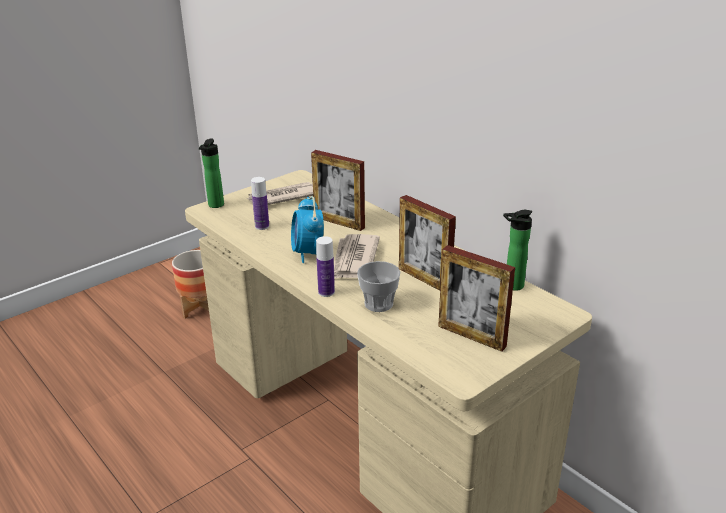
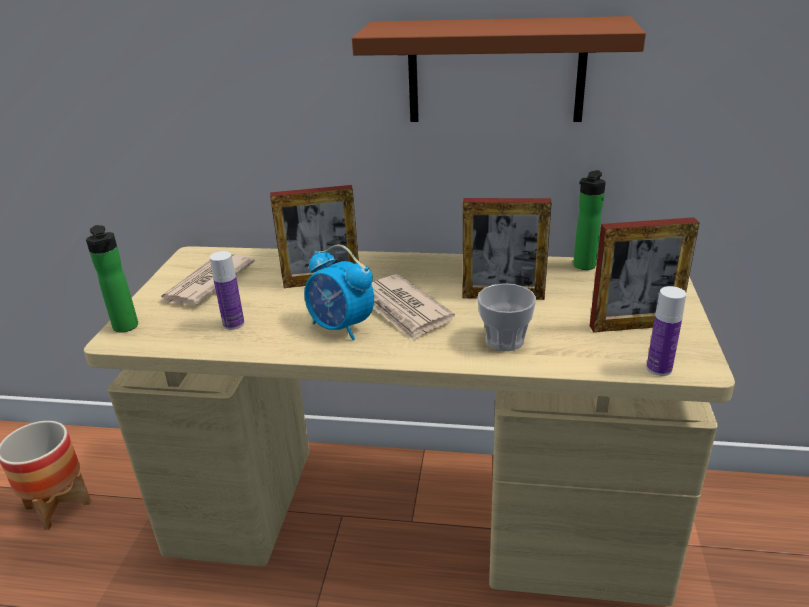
camera: 40 degrees left, 0 degrees up
(326, 292) = (432, 357): bottle -> bottle (659, 368)
(482, 108) = (495, 71): none -> brown shelf

